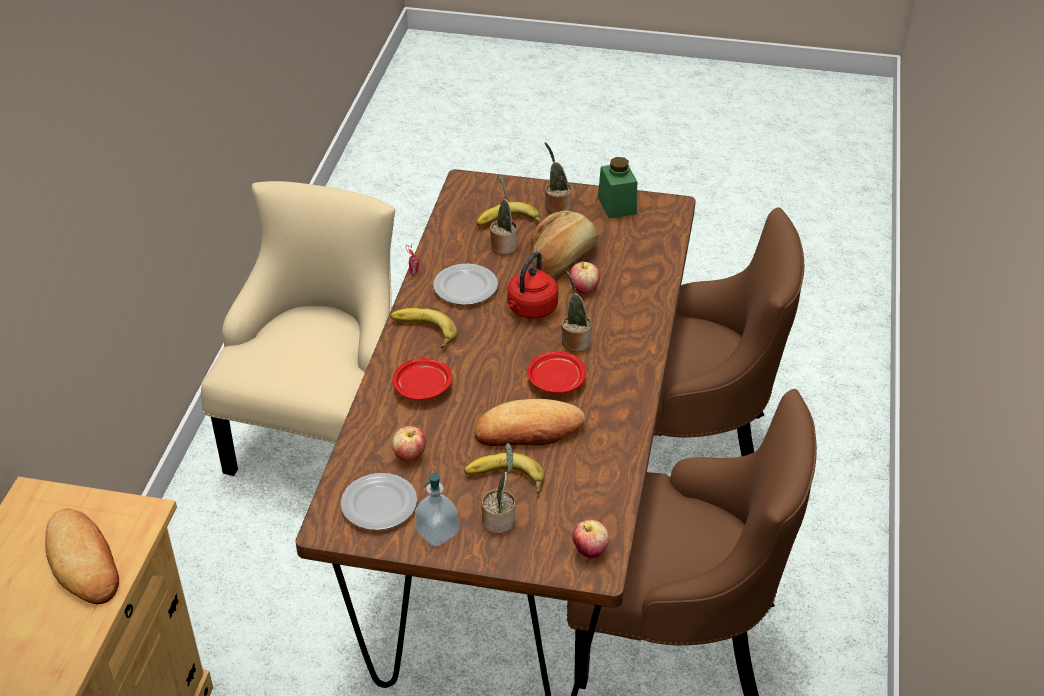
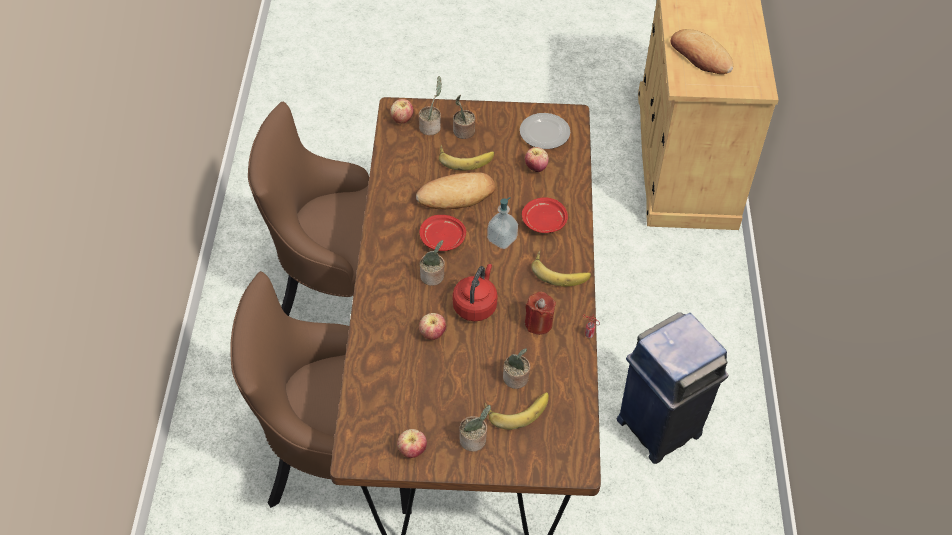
camera: 170 degrees right, 10 degrees up
(320, 438) = (660, 426): beige chair -> blue trash can
(437, 533) = (501, 120): soap dispenser -> soap dispenser (502, 239)
(465, 287) = (538, 323): plate -> red candle
(547, 533) = (431, 127): none -> potted plant
(563, 257) = (457, 370): bread -> none
(617, 205) = (412, 451): green jar -> apple

